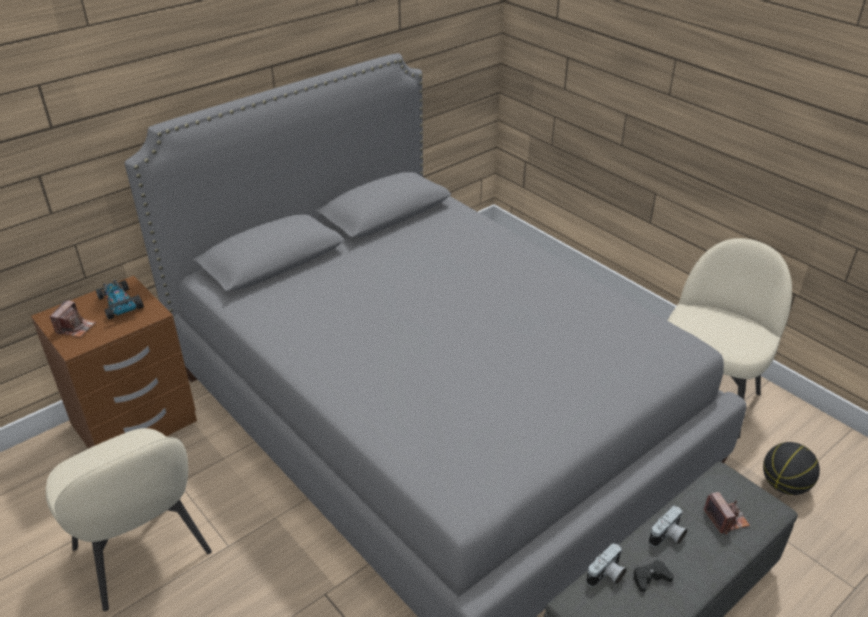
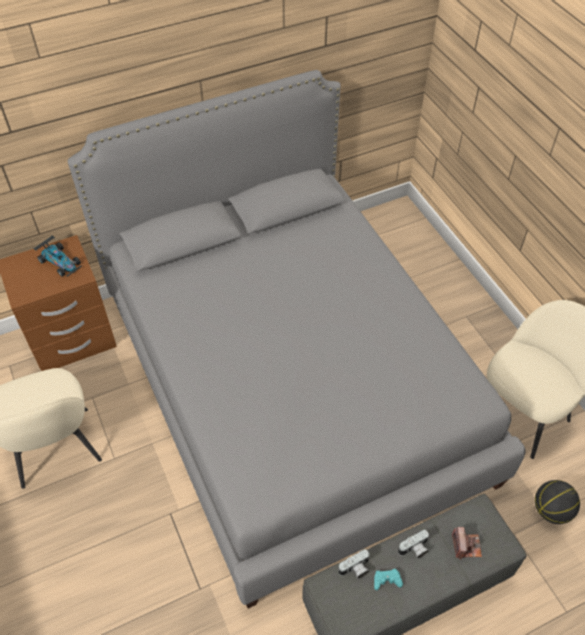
camera: 15 degrees right, 15 degrees up
(75, 328) = (24, 279): camera -> none
(119, 303) = (60, 261): toy car -> toy car turned 150 degrees clockwise
(650, 578) = (386, 580): black game controller -> turquoise game controller

